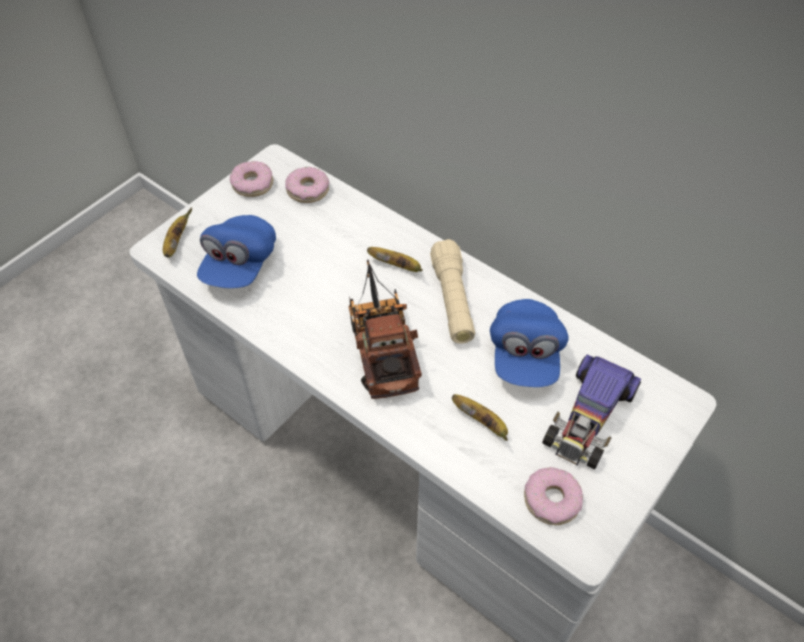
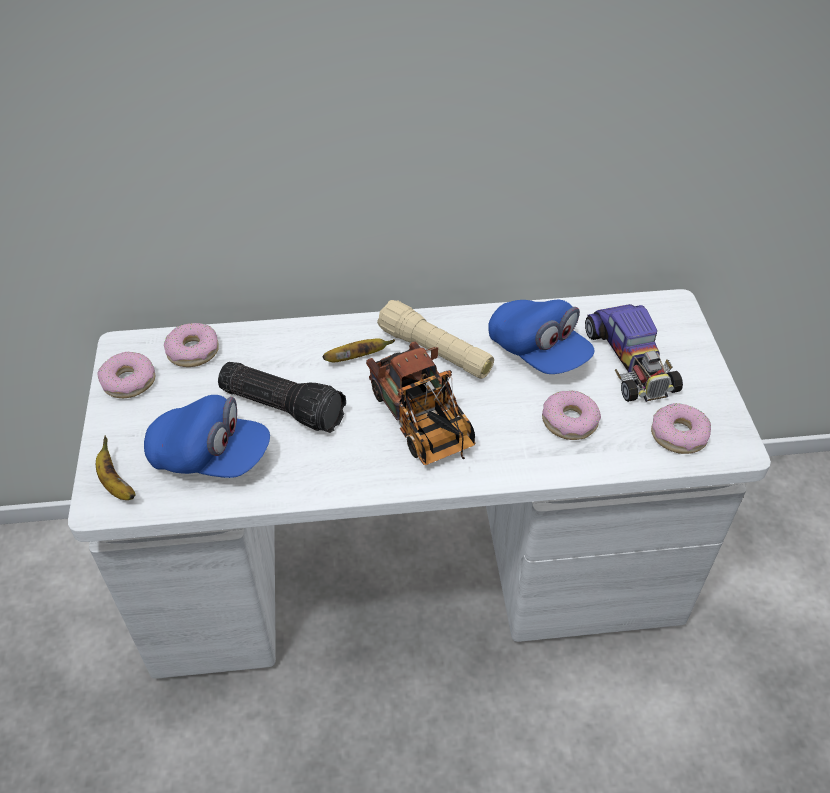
camera: 45 degrees left, 5 degrees down
(239, 265) = (210, 456): blue cap -> blue cap turned 45 degrees counterclockwise
(316, 265) = (284, 405): none -> flashlight
(382, 344) = (424, 425): toy truck -> toy truck turned 150 degrees counterclockwise
(482, 422) = (569, 421): banana -> donut

